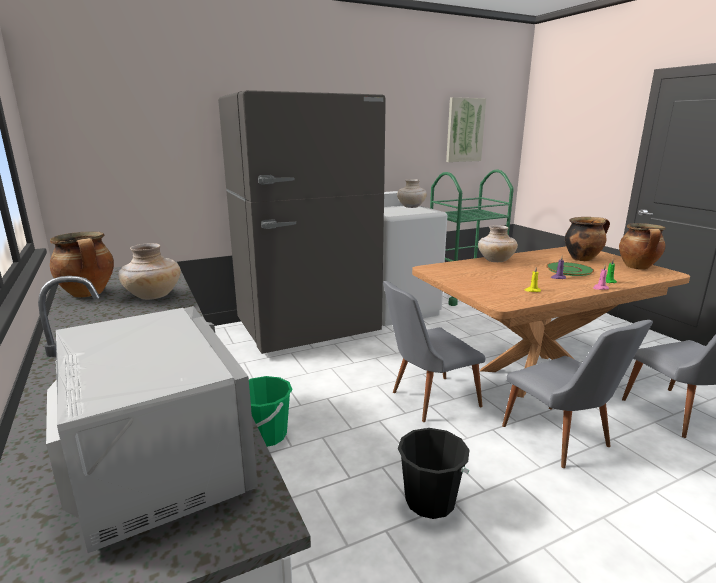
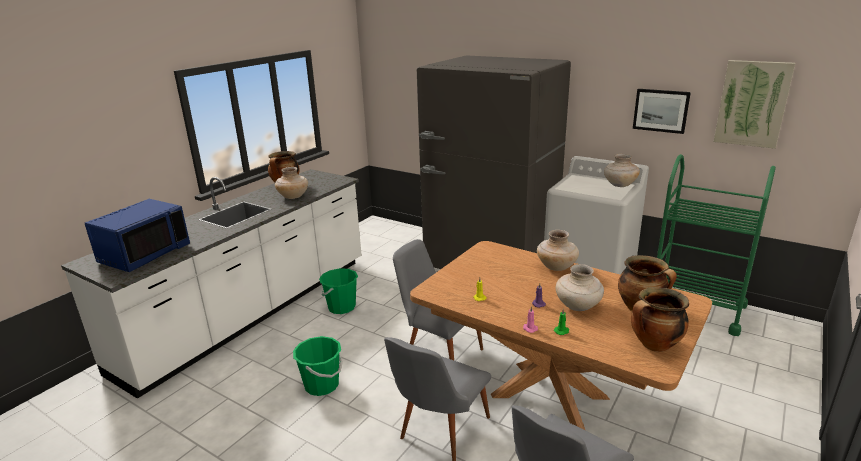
camera: 60 degrees right, 5 degrees up
(155, 461) = (144, 254): grey microwave -> blue microwave
(411, 142) = (661, 110): none -> picture
(430, 501) = (322, 385): black bucket -> green bucket
(569, 270) = (578, 306): green plate -> beige vase

